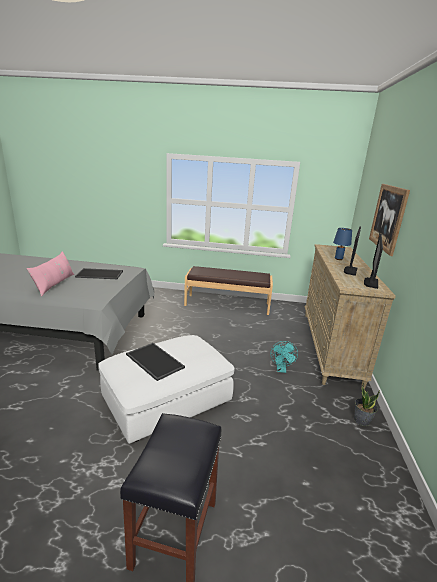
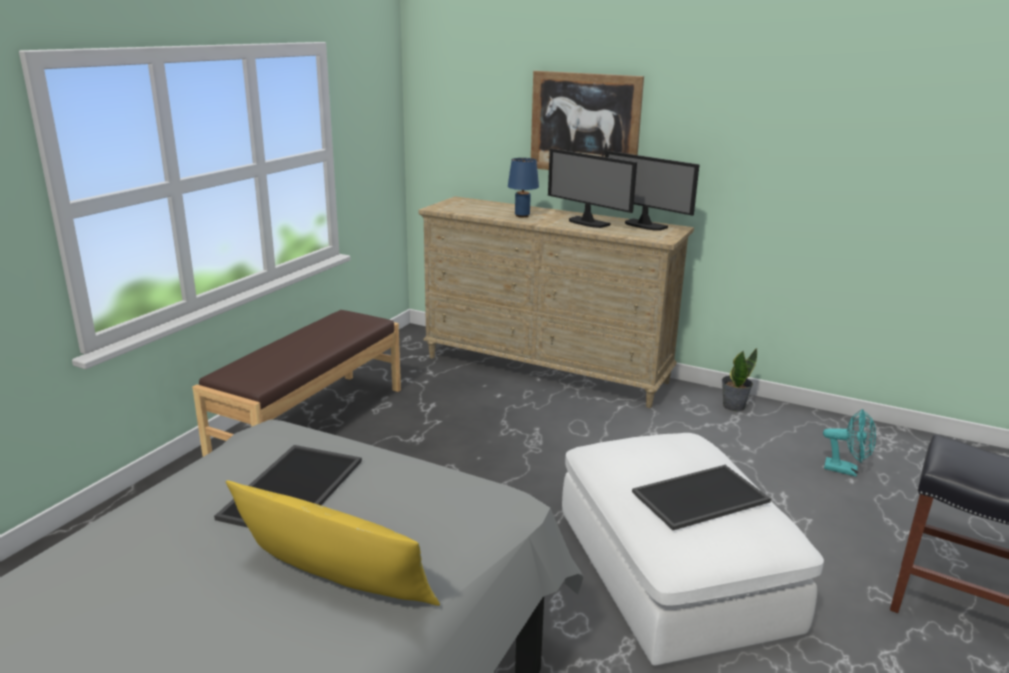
camera: 70 degrees left, 0 degrees up
(55, 284) = (335, 580): pink pillow -> yellow pillow
(281, 369) = (602, 430): turquoise fan -> turquoise fan (846, 470)

